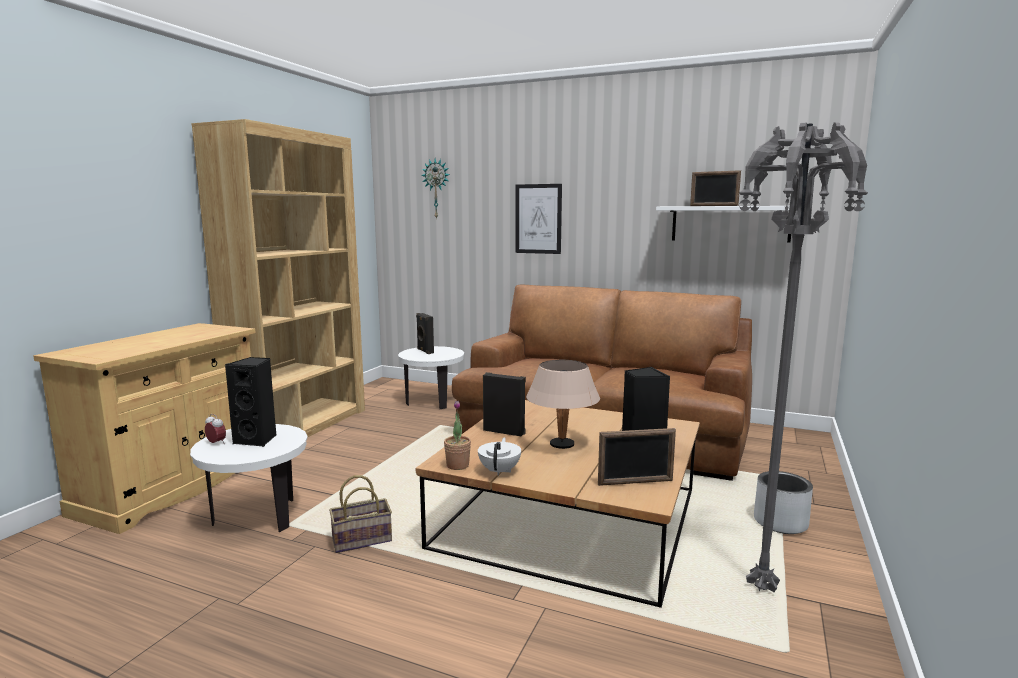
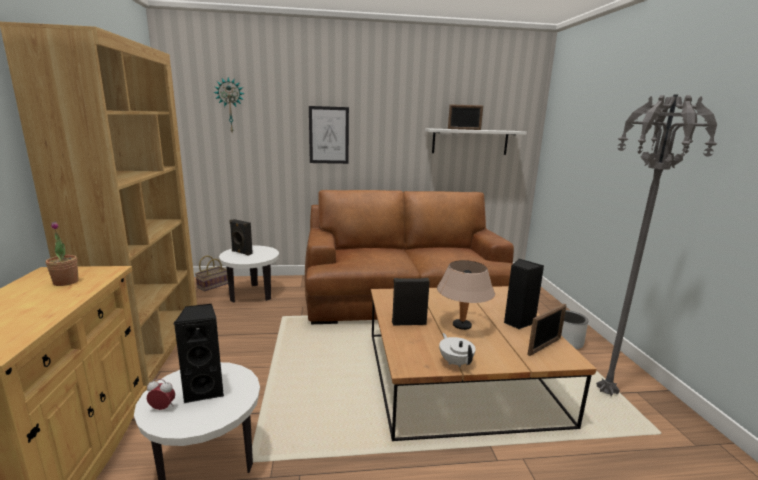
camera: 30 degrees left, 5 degrees up
(363, 539) = (335, 450): basket -> basket (213, 285)
(457, 465) = (420, 366): potted plant -> potted plant (66, 282)

